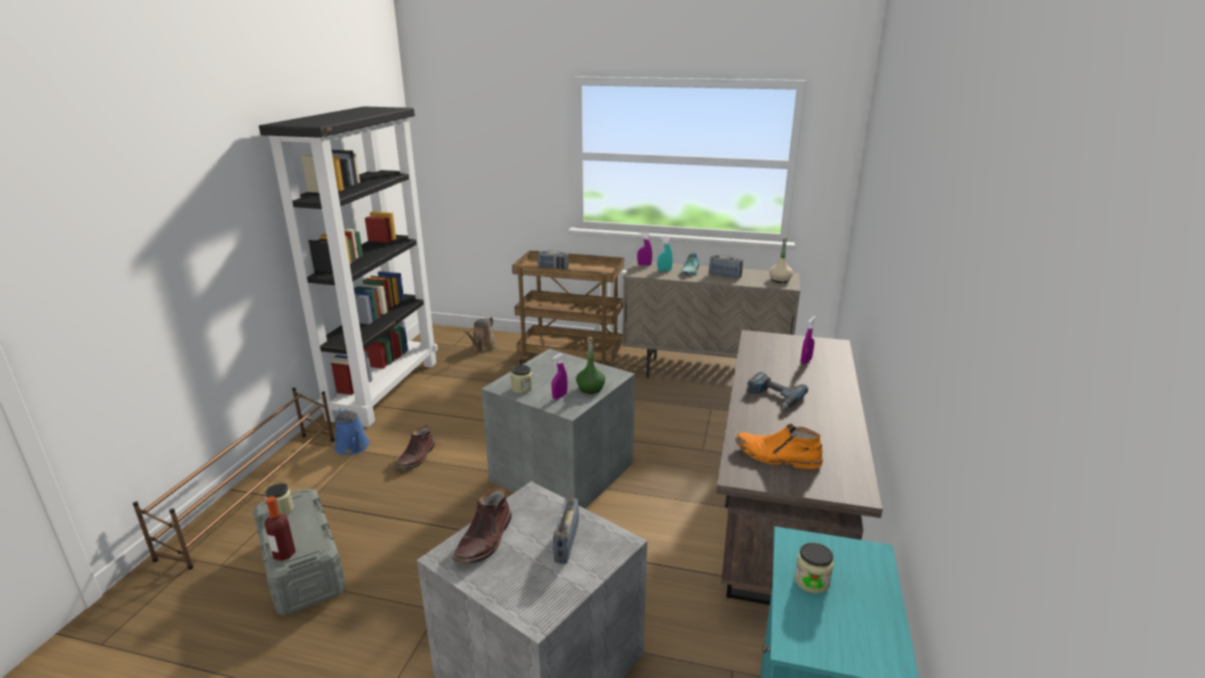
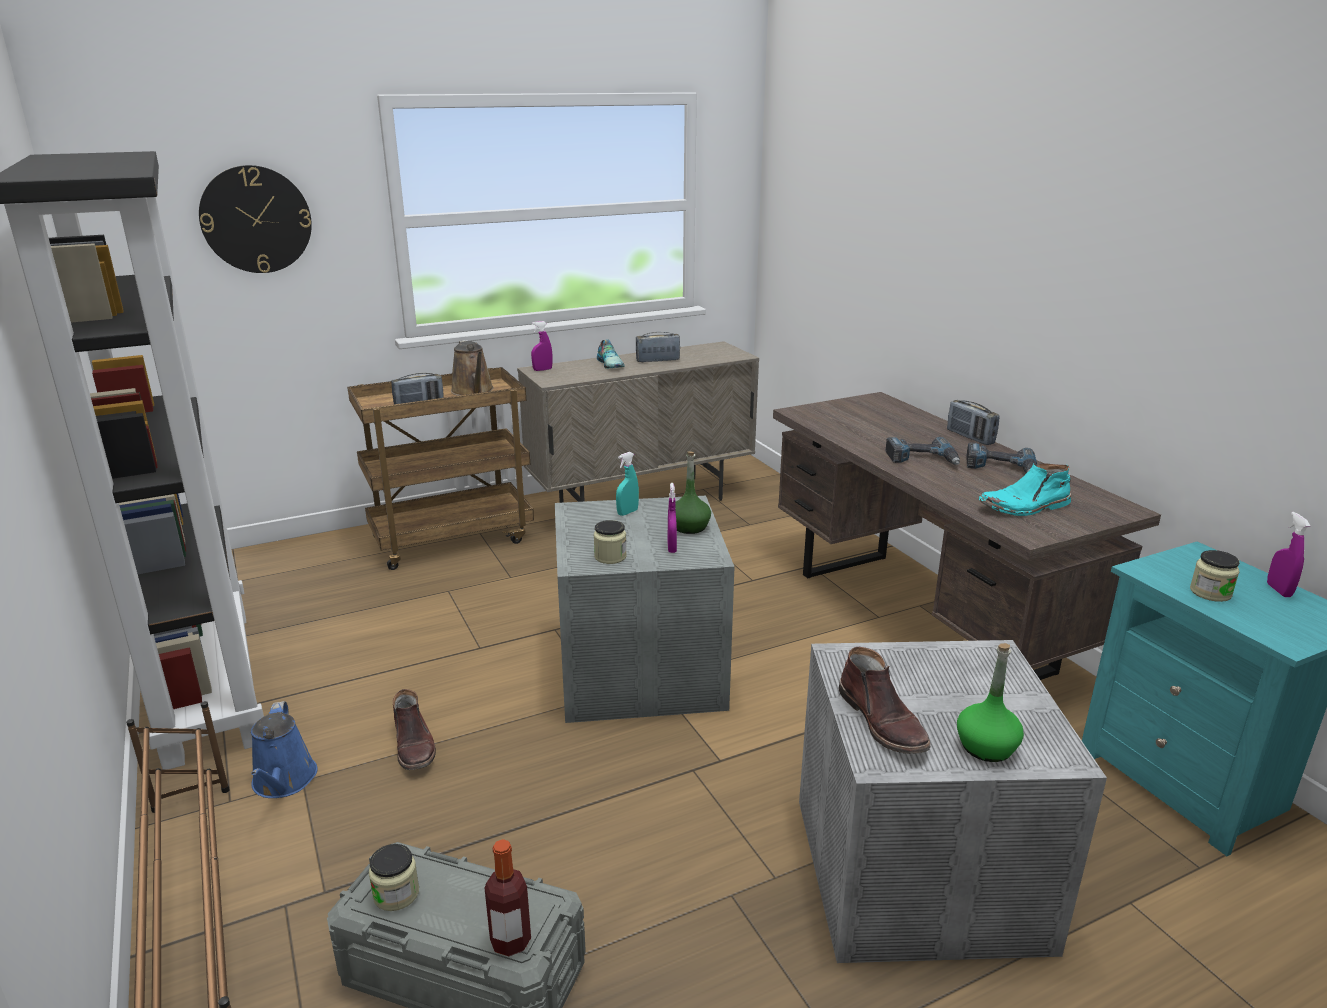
camera: 40 degrees left, 0 degrees up
(353, 447) = (284, 782): blue watering can -> blue watering can turned 60 degrees clockwise
(483, 348) = (295, 568): brown watering can -> brown watering can (473, 391)
(500, 146) = (256, 219): none -> wall clock
(508, 584) = (986, 747): none -> green bottle
(566, 543) = (959, 680): radio -> radio (970, 437)
(664, 270) = (579, 370): turquoise spray bottle -> turquoise spray bottle (627, 512)
(777, 457) = (1024, 507): orange boot -> turquoise boot
(780, 280) = (721, 352): beige bottle -> none
(806, 361) = (884, 420): purple spray bottle -> purple spray bottle (1278, 590)
(821, 424) = (1000, 468): none -> power drill

